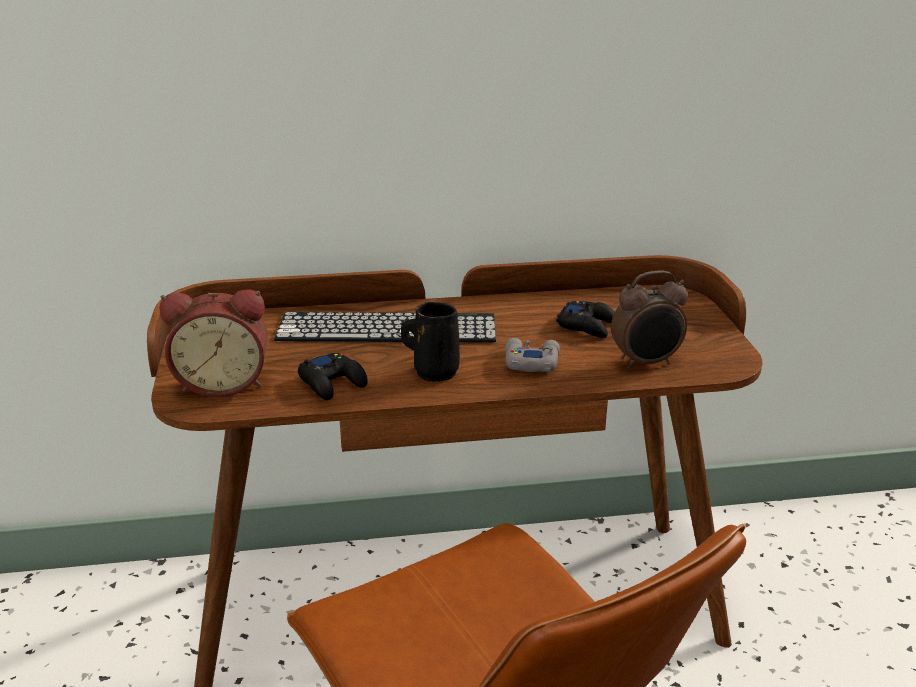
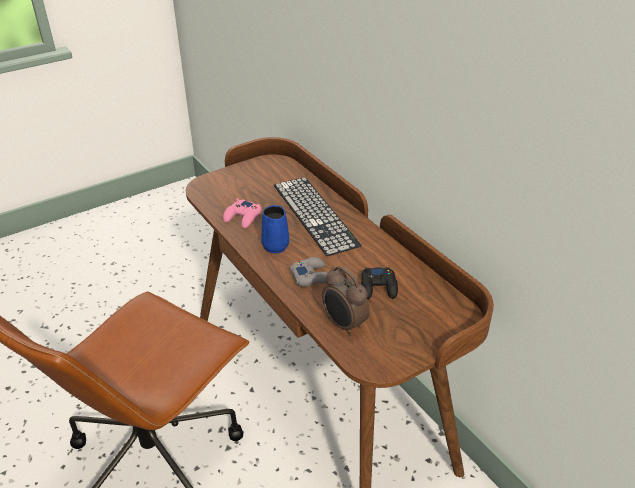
camera: 65 degrees right, 10 degrees up
(223, 383) = (223, 188): alarm clock -> none
(333, 383) = (243, 217): black game controller -> pink game controller
(433, 372) = (275, 245): black mug -> blue mug

